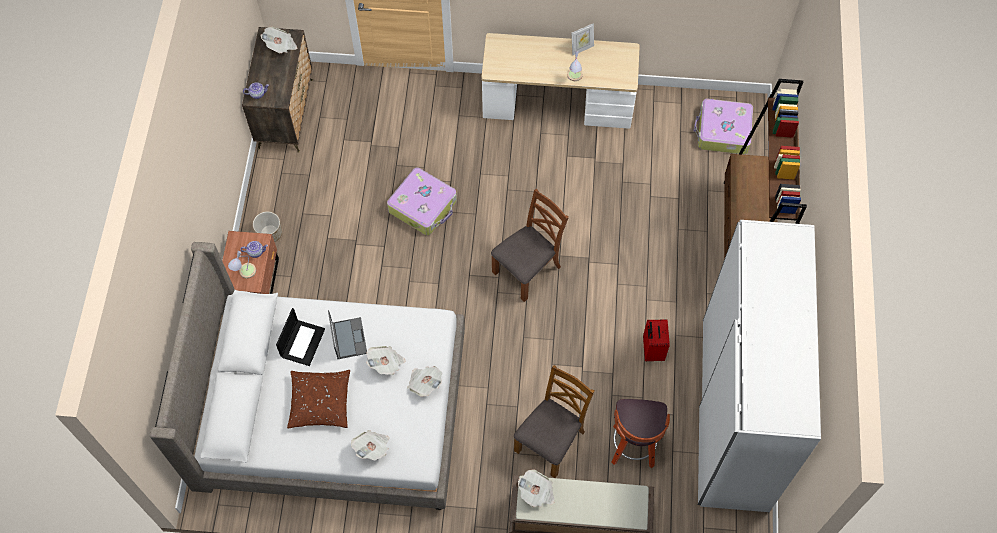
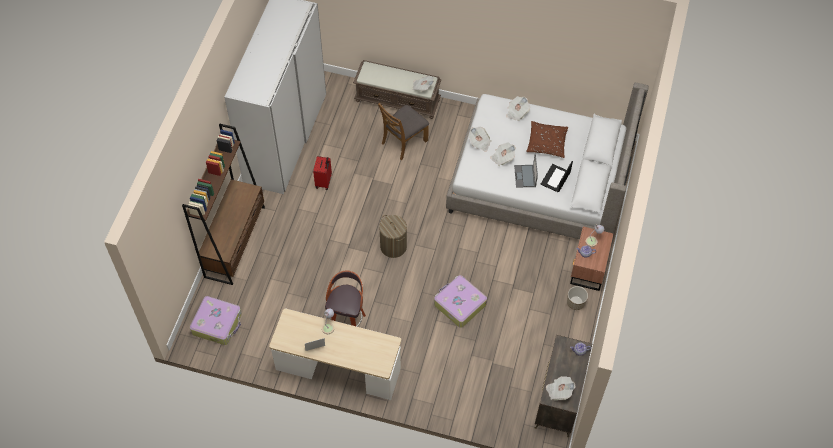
camera: 170 degrees left, 5 degrees down
(527, 269) = (393, 246): brown chair -> laundry basket
(633, 448) = (354, 130): stool -> stool (348, 322)

